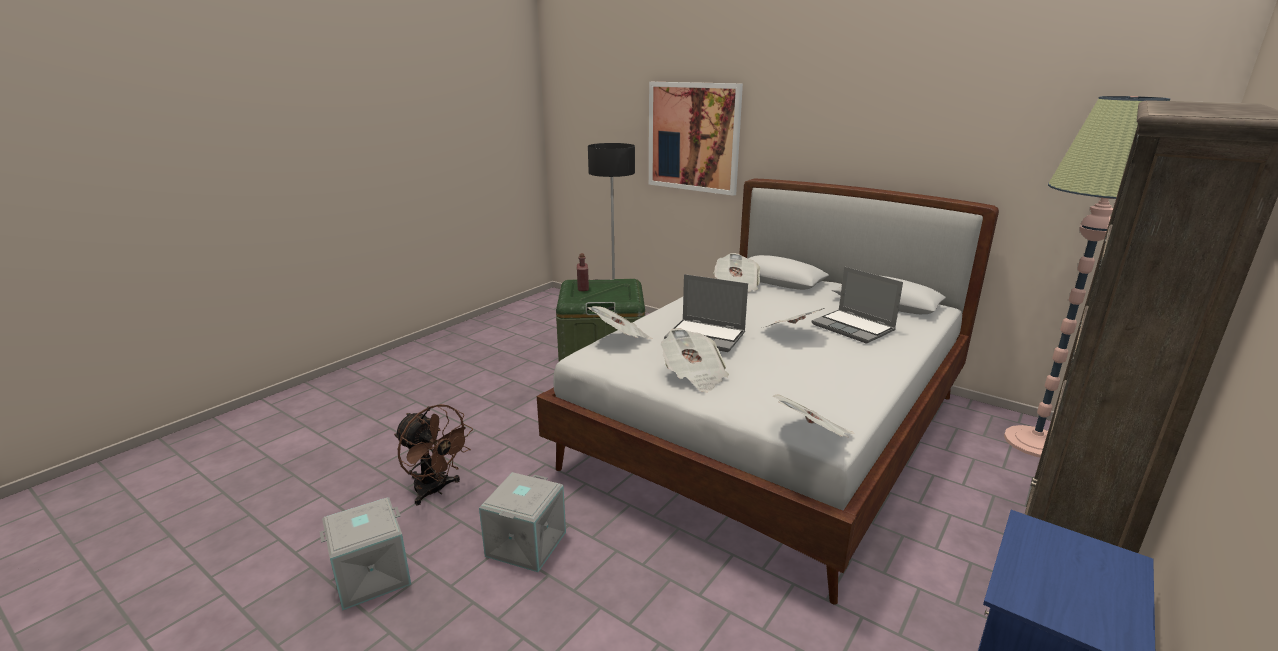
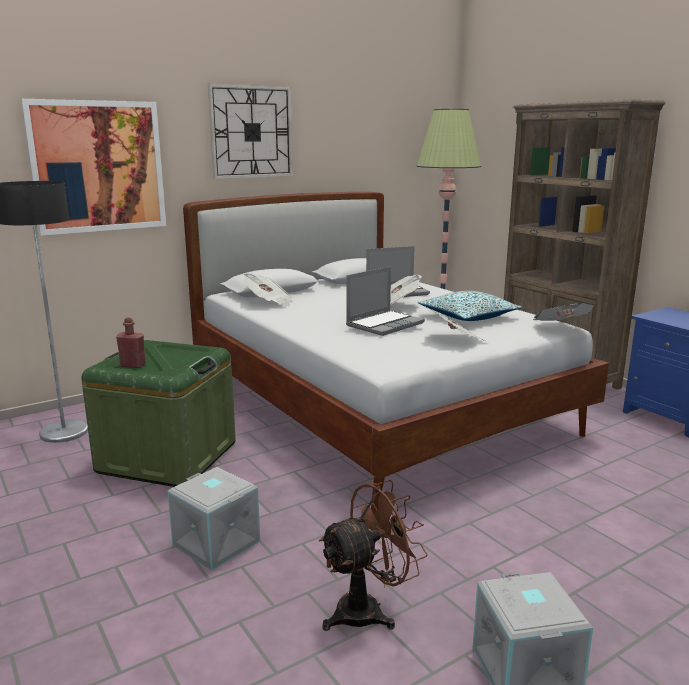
camera: 70 degrees left, 5 degrees down
(525, 543) = (491, 551): grey storage box -> grey storage box (215, 543)
(620, 338) = (361, 348): newspaper -> none
(798, 375) = (468, 316): none -> pillow
(833, 115) = (251, 132): none -> wall clock

